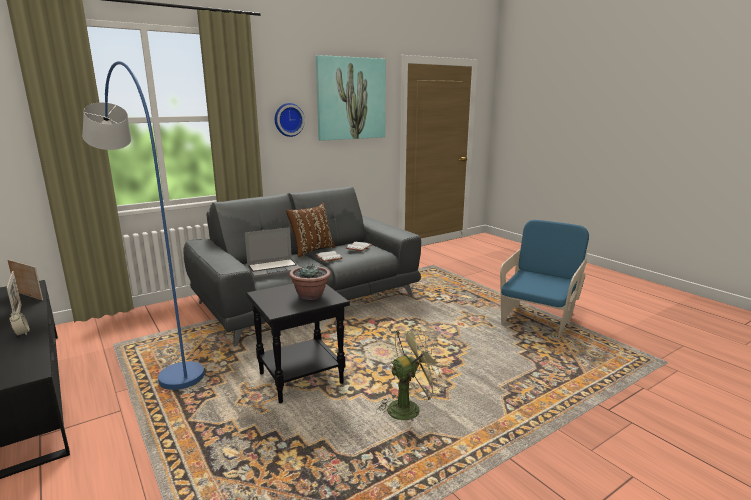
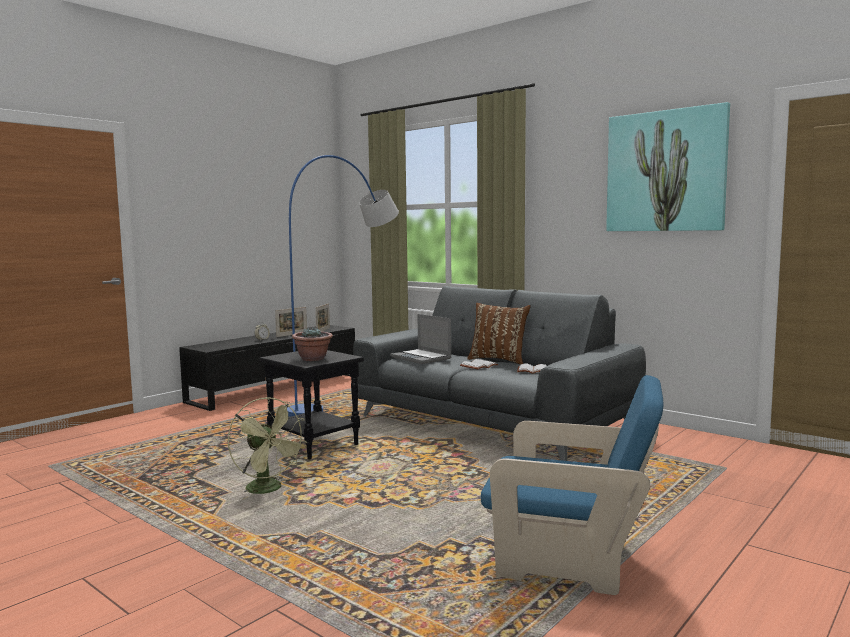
camera: 75 degrees right, 10 degrees down
(288, 119) = (571, 204): wall clock -> none

